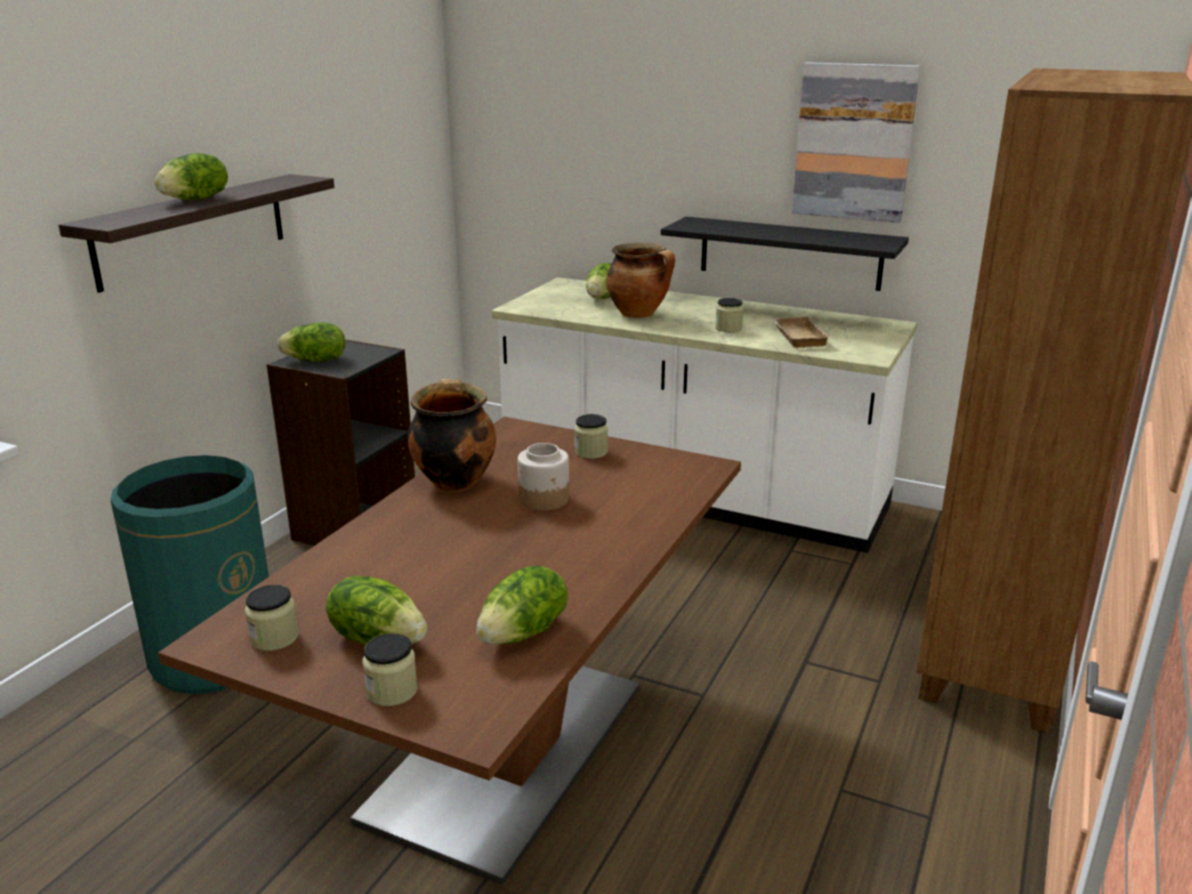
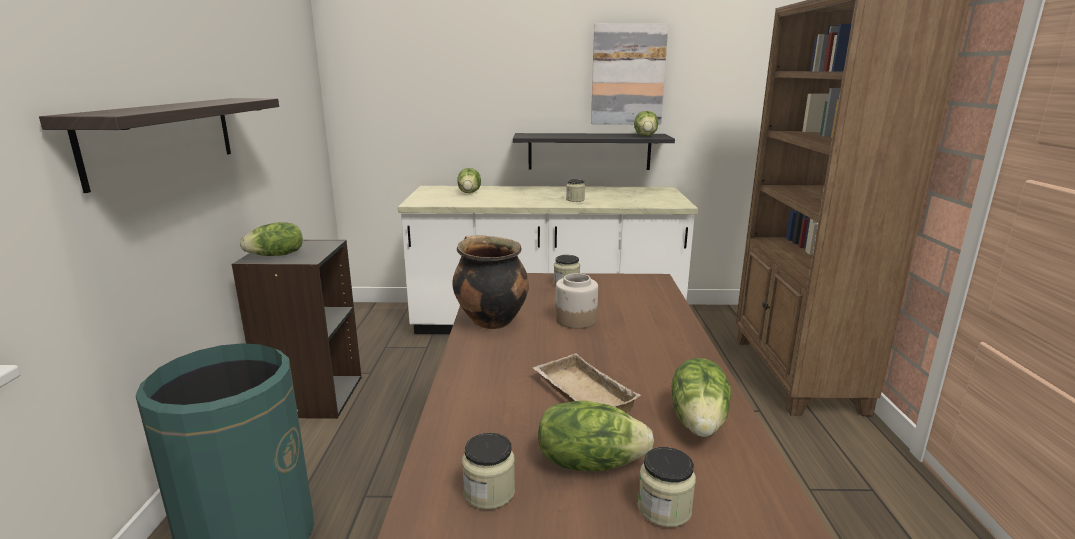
camera: 25 degrees left, 5 degrees down
(196, 199) = (173, 105): lettuce -> lettuce (646, 136)
(639, 314) = (507, 198): cooking pot -> none
(796, 336) = (622, 199): beige tray -> beige tray (580, 394)

